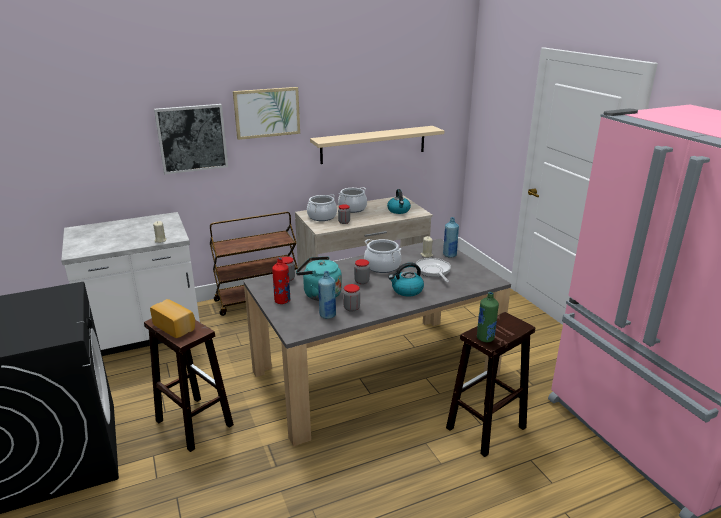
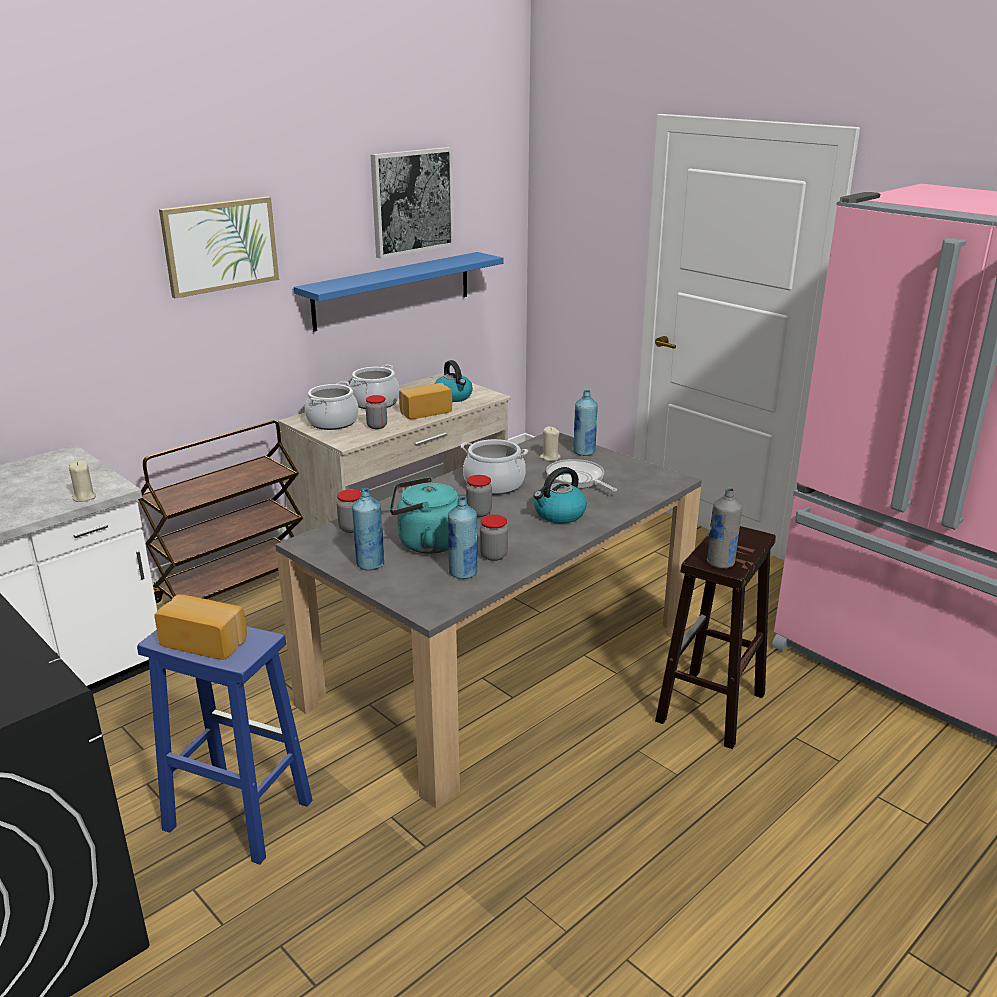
camera: 20 degrees left, 0 degrees up
(192, 138) = (91, 302): picture -> picture (412, 201)
(193, 422) = (236, 815): brown stool -> blue stool
(282, 301) = (370, 564): red bottle -> blue bottle
(373, 144) = (393, 290): beige shelf -> blue shelf
(376, 217) = (425, 412): none -> bread
(485, 338) = (720, 563): green bottle -> grey bottle

